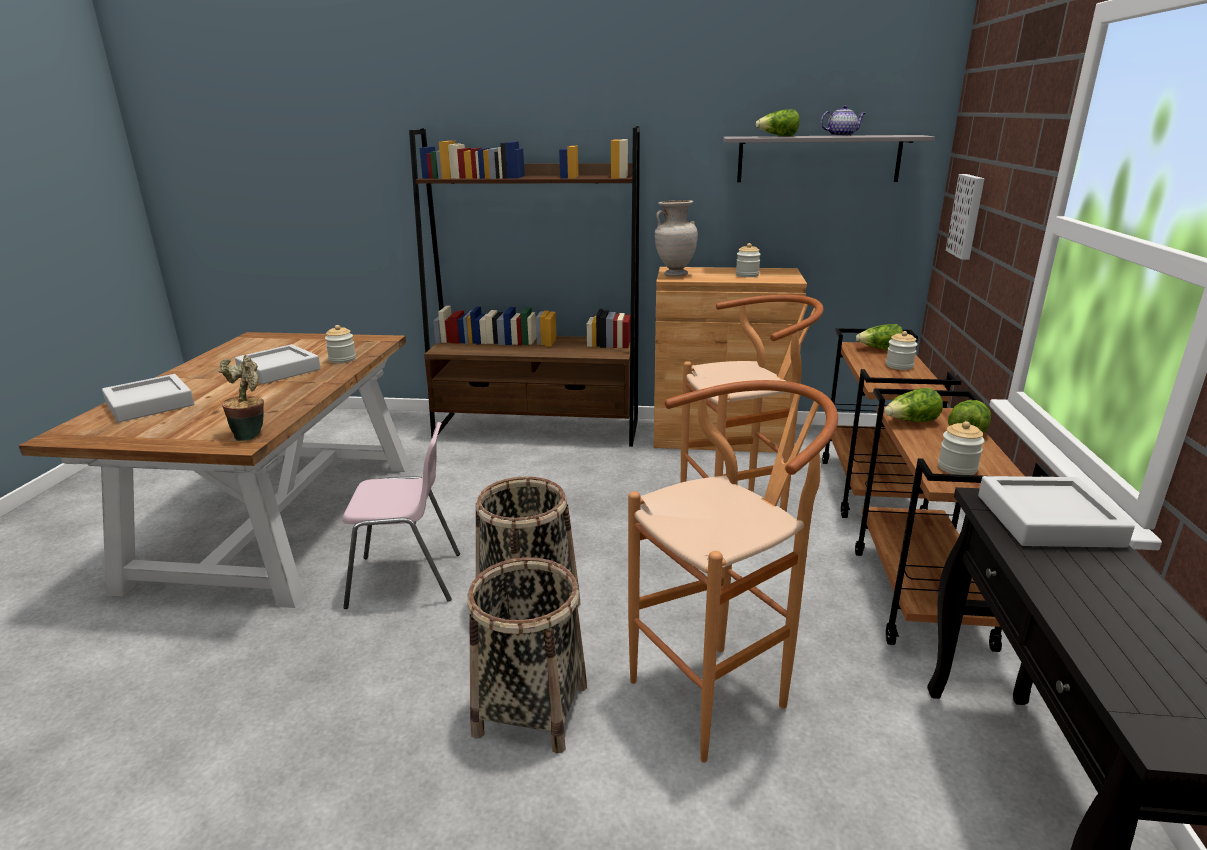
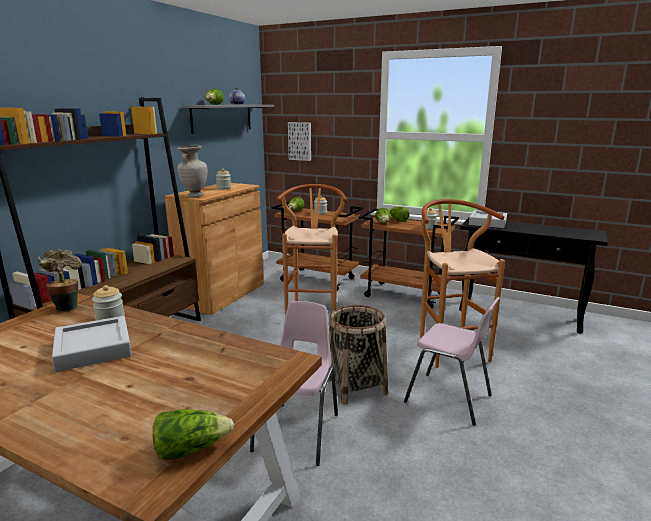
camera: 70 degrees left, 5 degrees down
(99, 436) = (191, 449): none -> lettuce
(150, 404) = (106, 423): grey tray -> none
(252, 434) = (274, 357): potted plant -> potted plant (67, 307)
(530, 709) = (449, 399): basket -> pink chair

